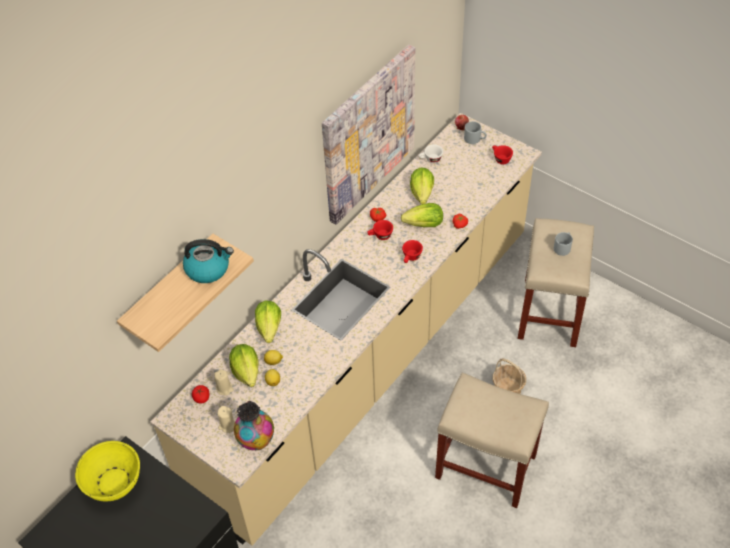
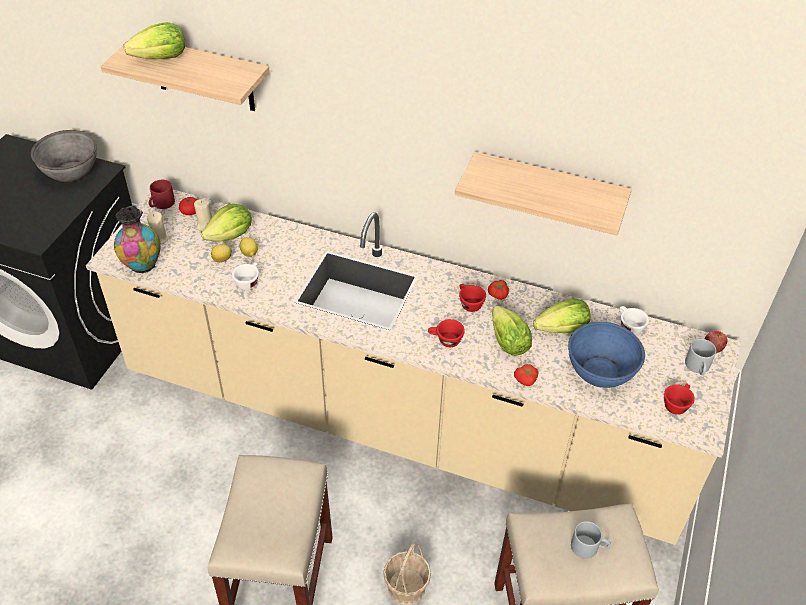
camera: 70 degrees right, 5 degrees down
(114, 482) = (71, 171): yellow bowl -> grey bowl
(181, 419) = (161, 204): none -> red mug
(208, 268) = (215, 73): kettle -> none
(269, 327) = (295, 239): lettuce -> lettuce (161, 58)
(307, 367) = (248, 282): none -> white cup
(368, 134) = (547, 193): picture -> shelf
(464, 185) = (600, 371): none -> blue bowl

